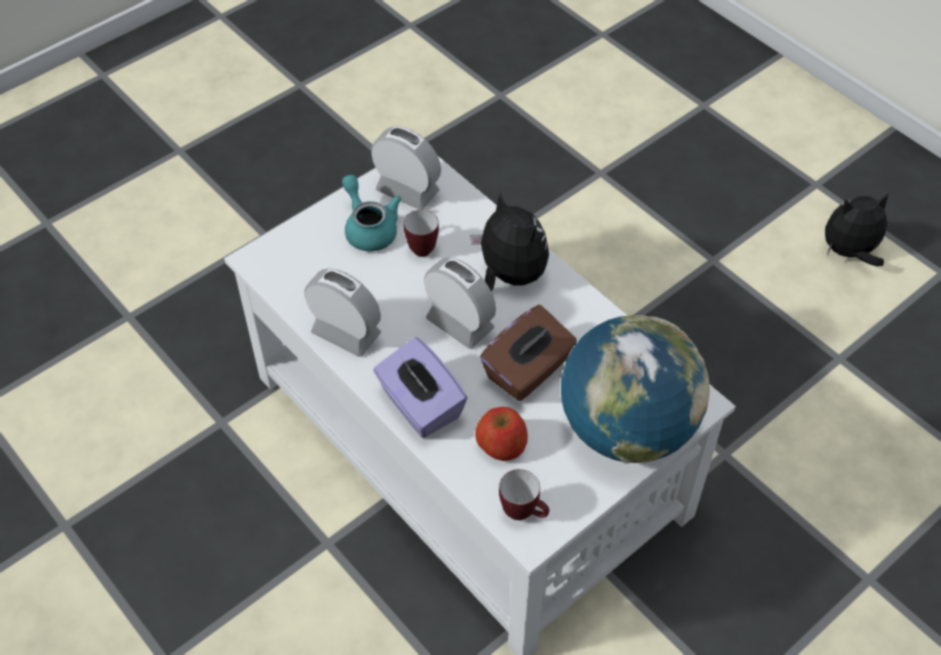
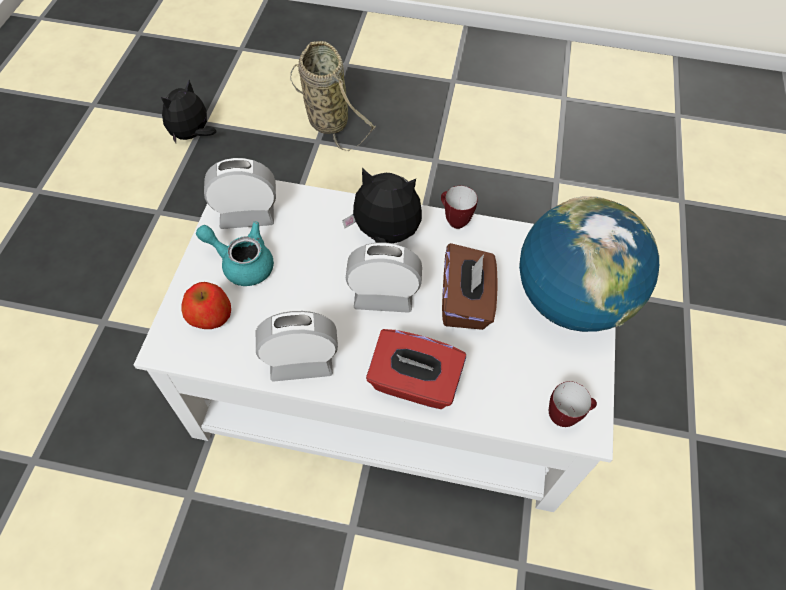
camera: 40 degrees left, 5 degrees up
(420, 405) = (413, 383): purple tissue box -> red tissue box
(421, 246) = (298, 253): mug -> mug (453, 220)
(501, 444) = (500, 372): apple -> apple (210, 315)
(630, 153) = (326, 118): none -> basket
(849, 252) = (506, 113): plush toy -> plush toy (192, 135)

